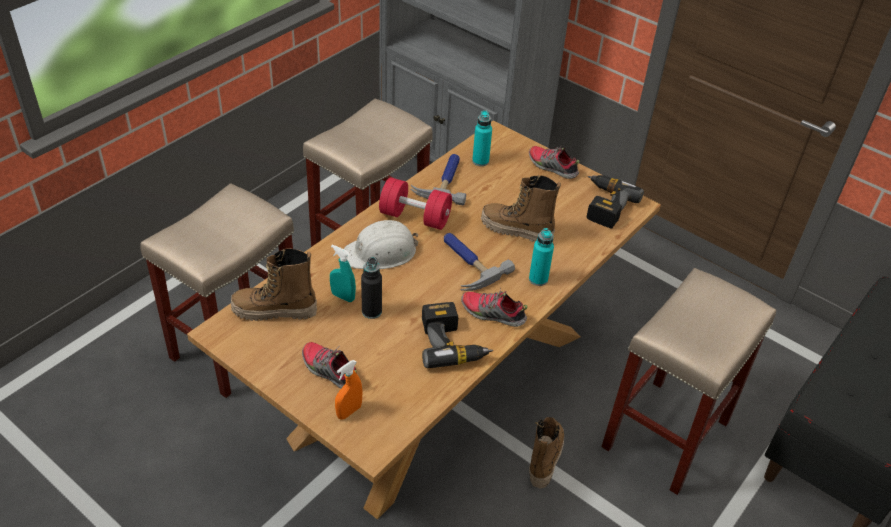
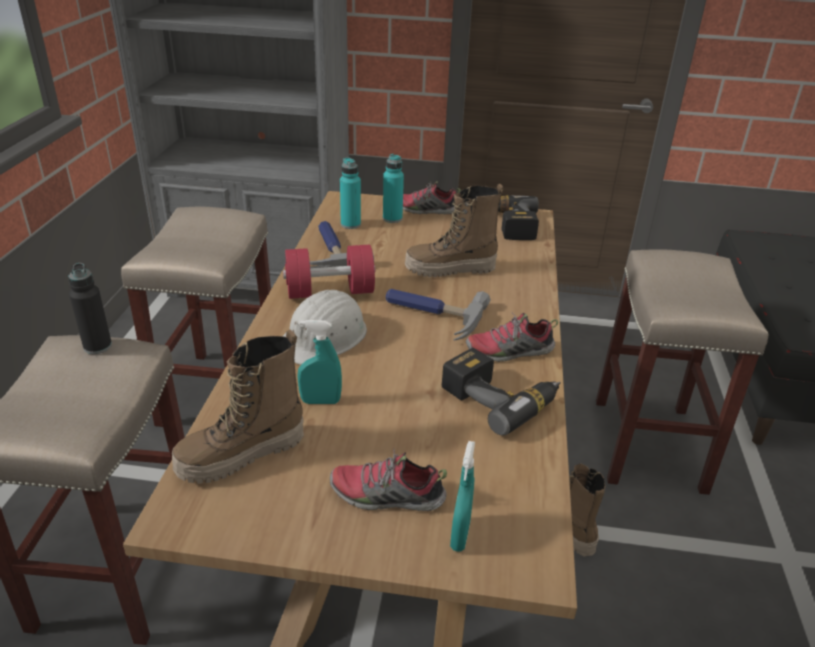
camera: 30 degrees left, 10 degrees down
(349, 411) = (460, 535): orange spray bottle -> turquoise spray bottle
(372, 311) = (372, 403): black bottle -> black bottle (97, 346)
(538, 279) = (518, 303): turquoise bottle -> turquoise bottle (392, 218)

